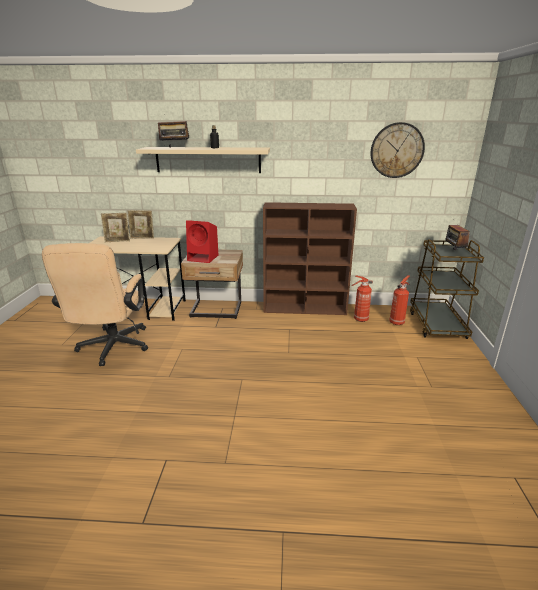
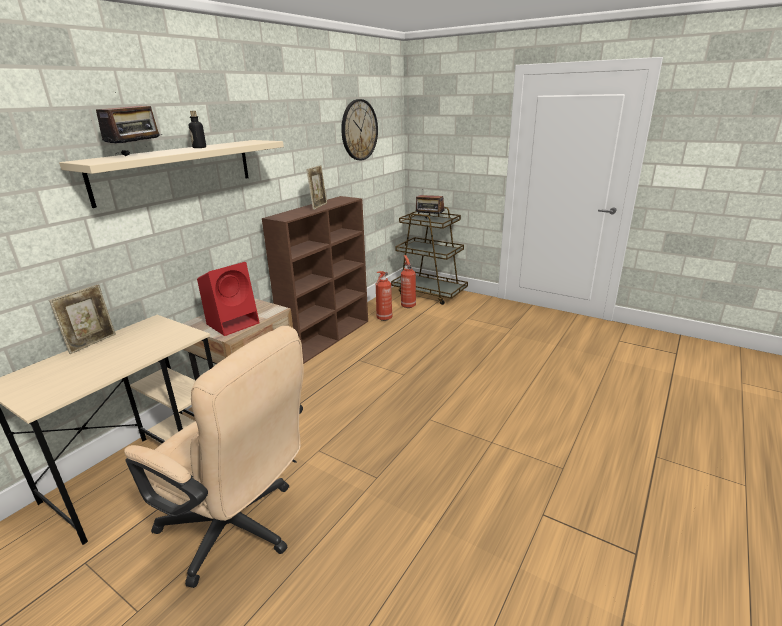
camera: 60 degrees left, 0 degrees up
(118, 241) = (61, 368): picture frame -> picture frame (319, 206)

